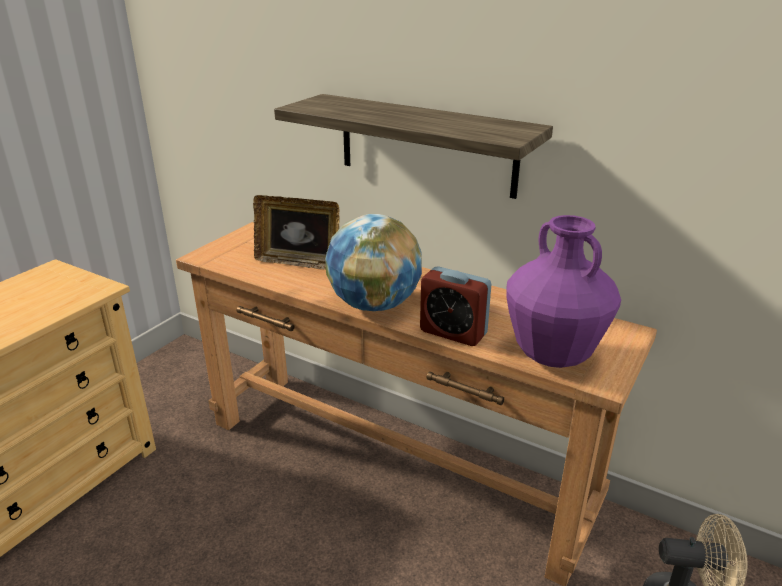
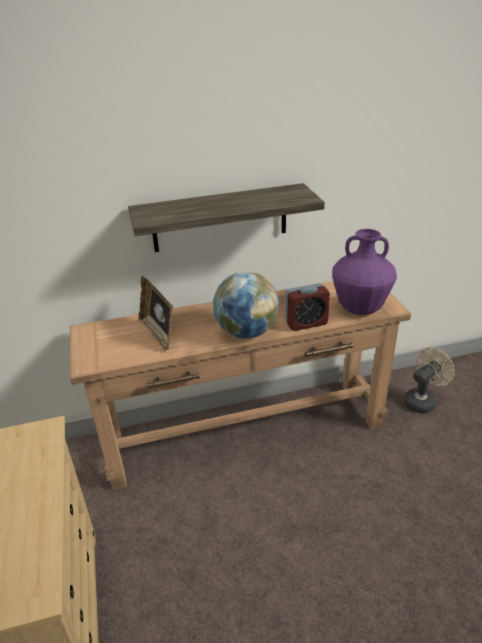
camera: 45 degrees left, 5 degrees up
(299, 262) = (158, 333): picture frame -> picture frame turned 90 degrees clockwise

